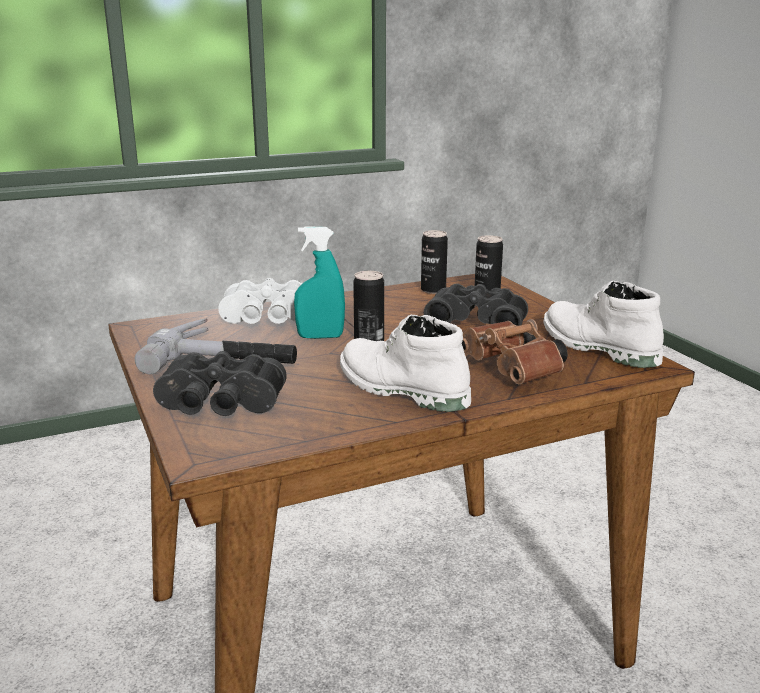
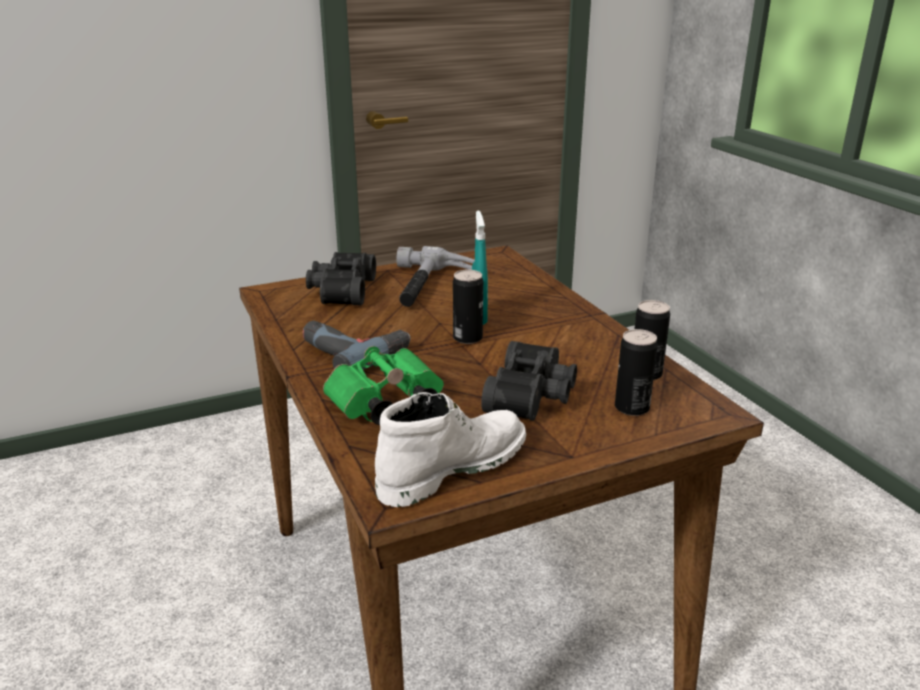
camera: 90 degrees right, 5 degrees up
(268, 320) = (521, 295): white binoculars -> none
(400, 389) = (354, 351): white boot -> power drill
(514, 371) = (384, 407): brown binoculars -> green binoculars

